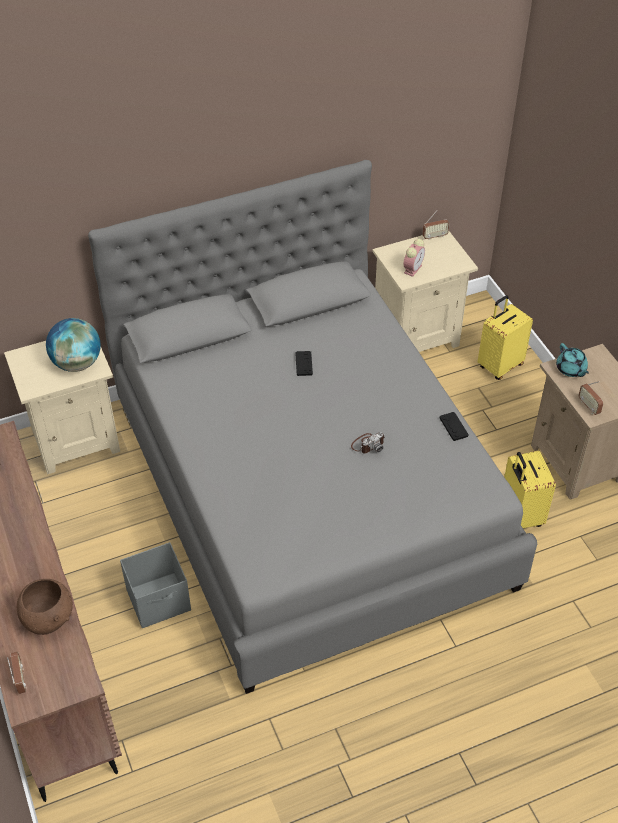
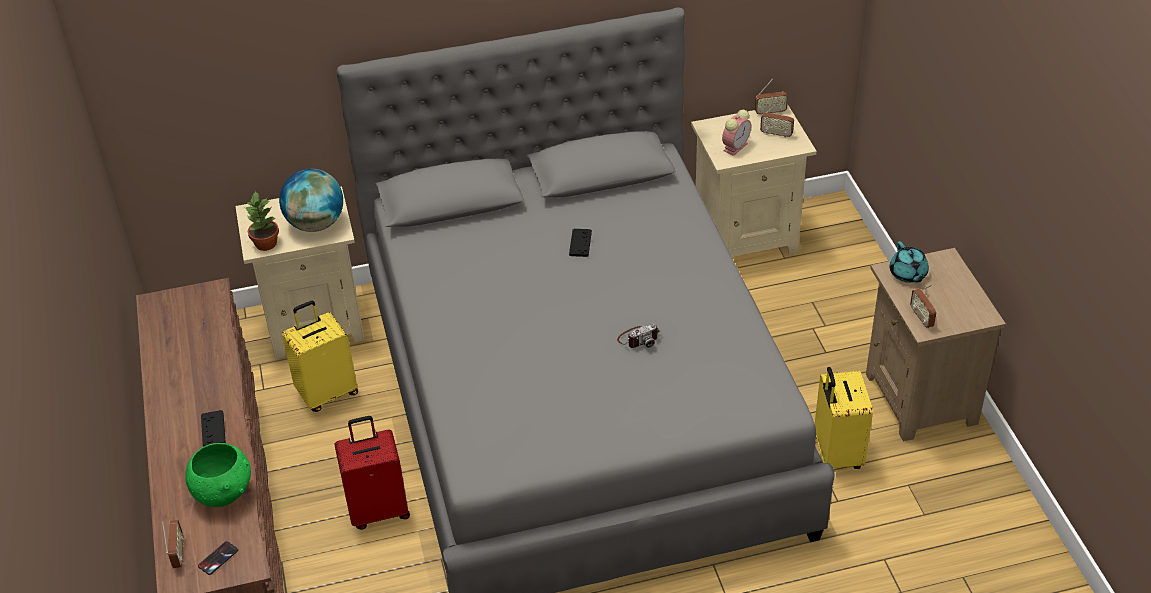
camera: 10 degrees right, 5 degrees down
(37, 385) = (265, 244): none -> potted plant
(49, 619) = (224, 493): brown bowl -> green bowl
(56, 679) = (218, 558): none -> phone
(159, 600) = (378, 510): grey storage box -> red suitcase
(443, 255) = (776, 134): none -> radio
(453, 427) = (747, 327): black game controller -> black game controller (213, 429)
(499, 365) = (844, 278): yellow suitcase -> yellow suitcase (327, 392)

